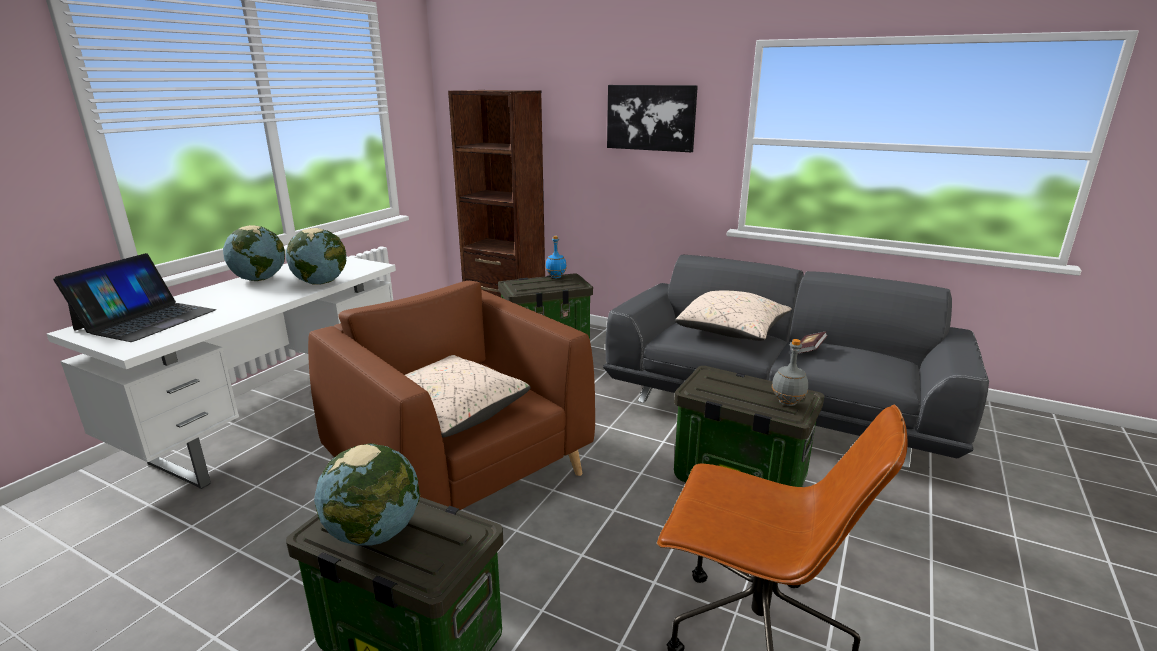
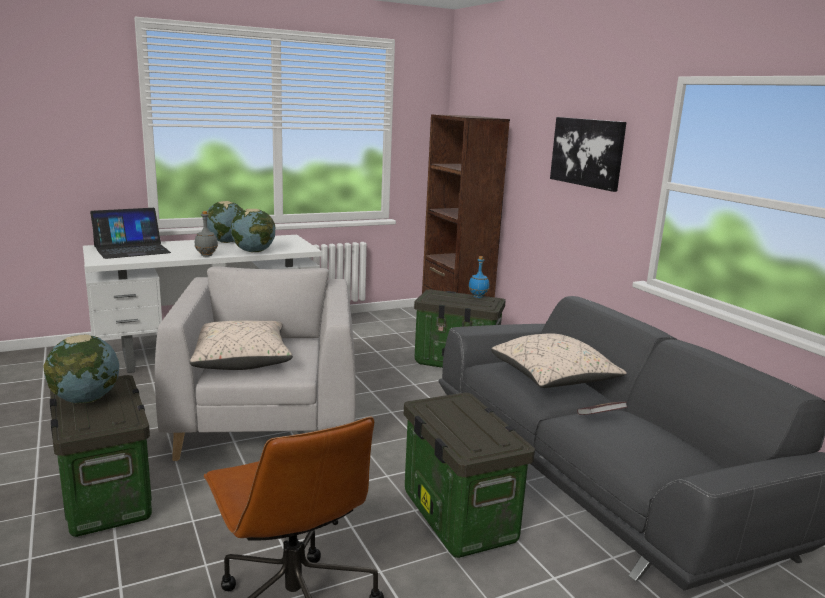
camera: 35 degrees right, 5 degrees down
(460, 472) = (267, 421): brown armchair -> grey armchair
(787, 403) = (479, 441): grey bottle -> grey bottle (206, 255)

